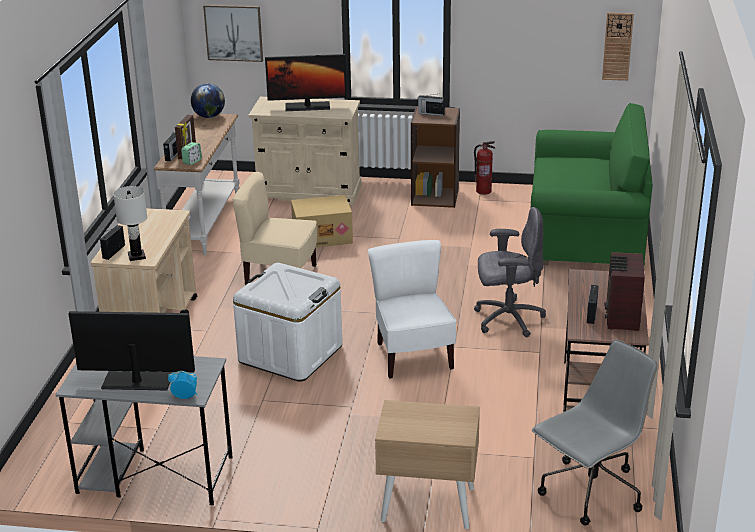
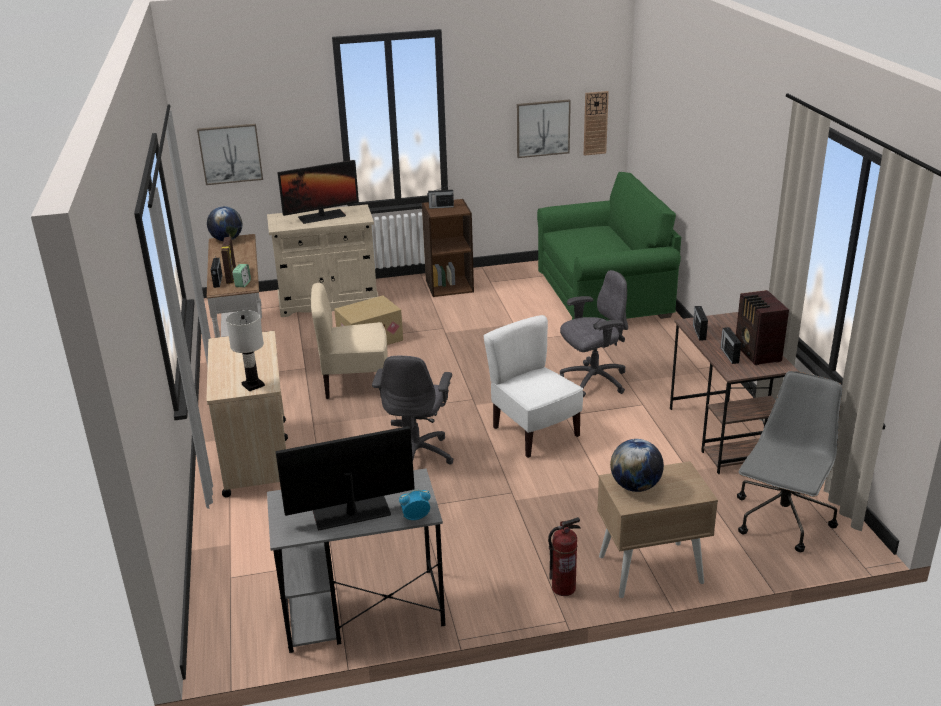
camera: 20 degrees left, 0 degrees up
(114, 251) = (225, 385): radio -> radio (699, 332)
(290, 354) = (417, 455): white storage box -> grey office chair
(409, 417) = (635, 486): none -> globe
(483, 191) = (489, 274): fire extinguisher -> fire extinguisher (563, 588)
(557, 45) = (543, 128): none -> picture

